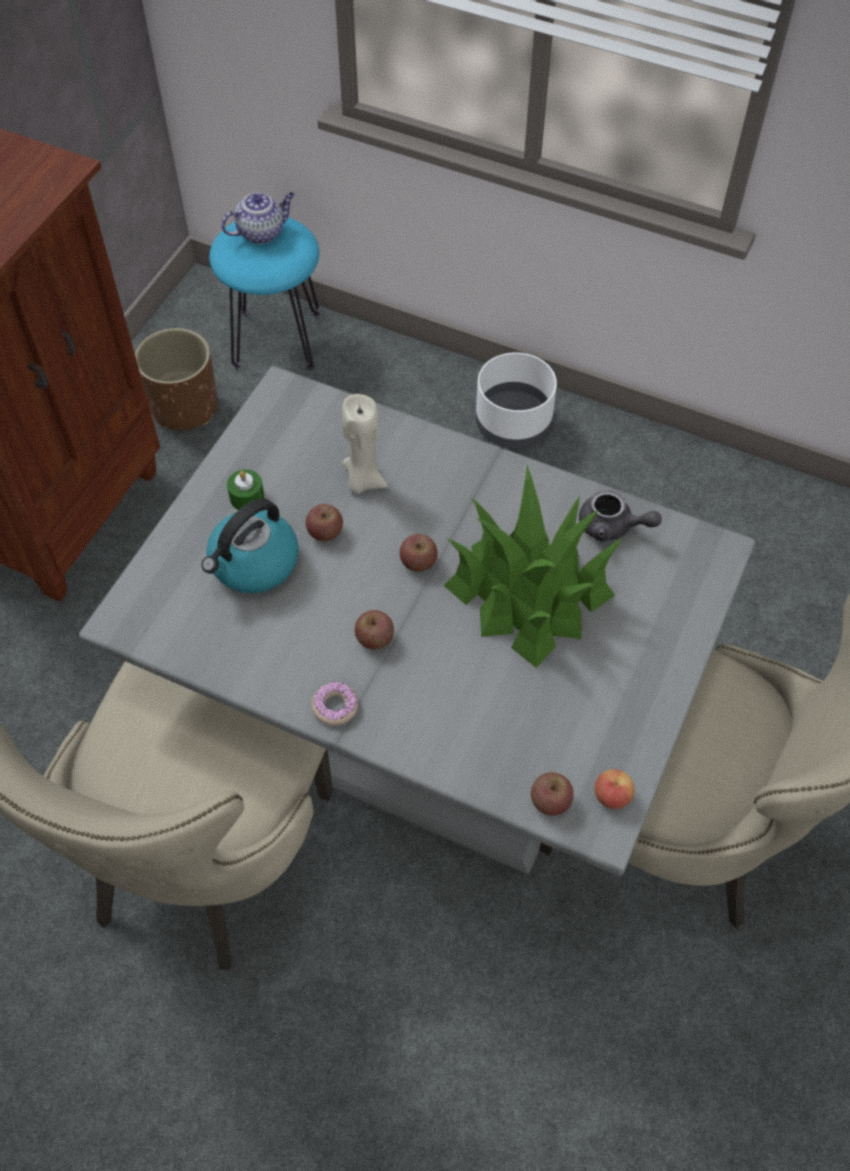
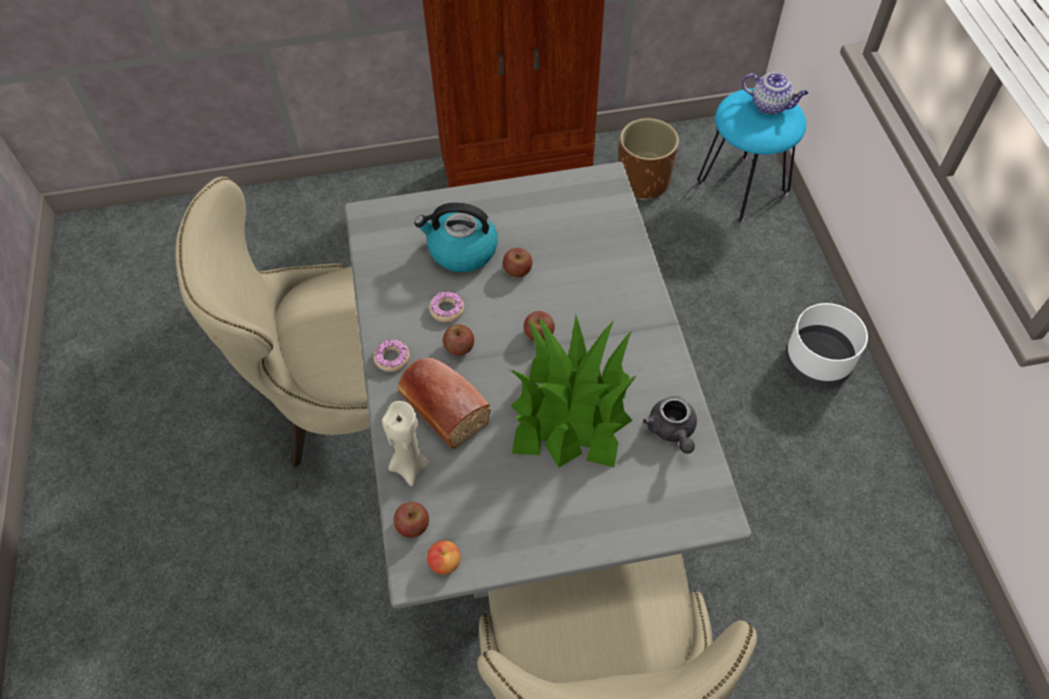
camera: 55 degrees right, 0 degrees up
(247, 497) = (508, 215): green candle -> none
(318, 622) = (447, 310): none -> donut
(363, 480) = (576, 264): beige candle -> beige candle (409, 465)
(433, 696) = (441, 407): none -> bread

